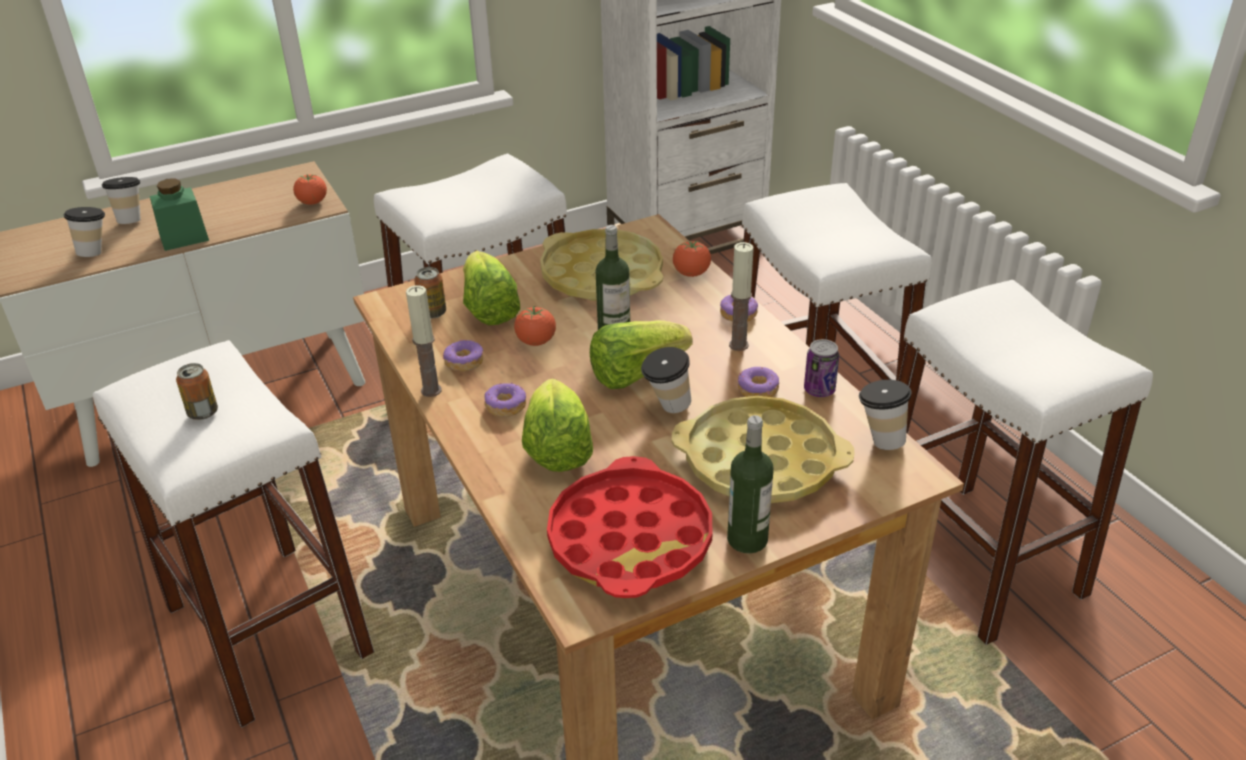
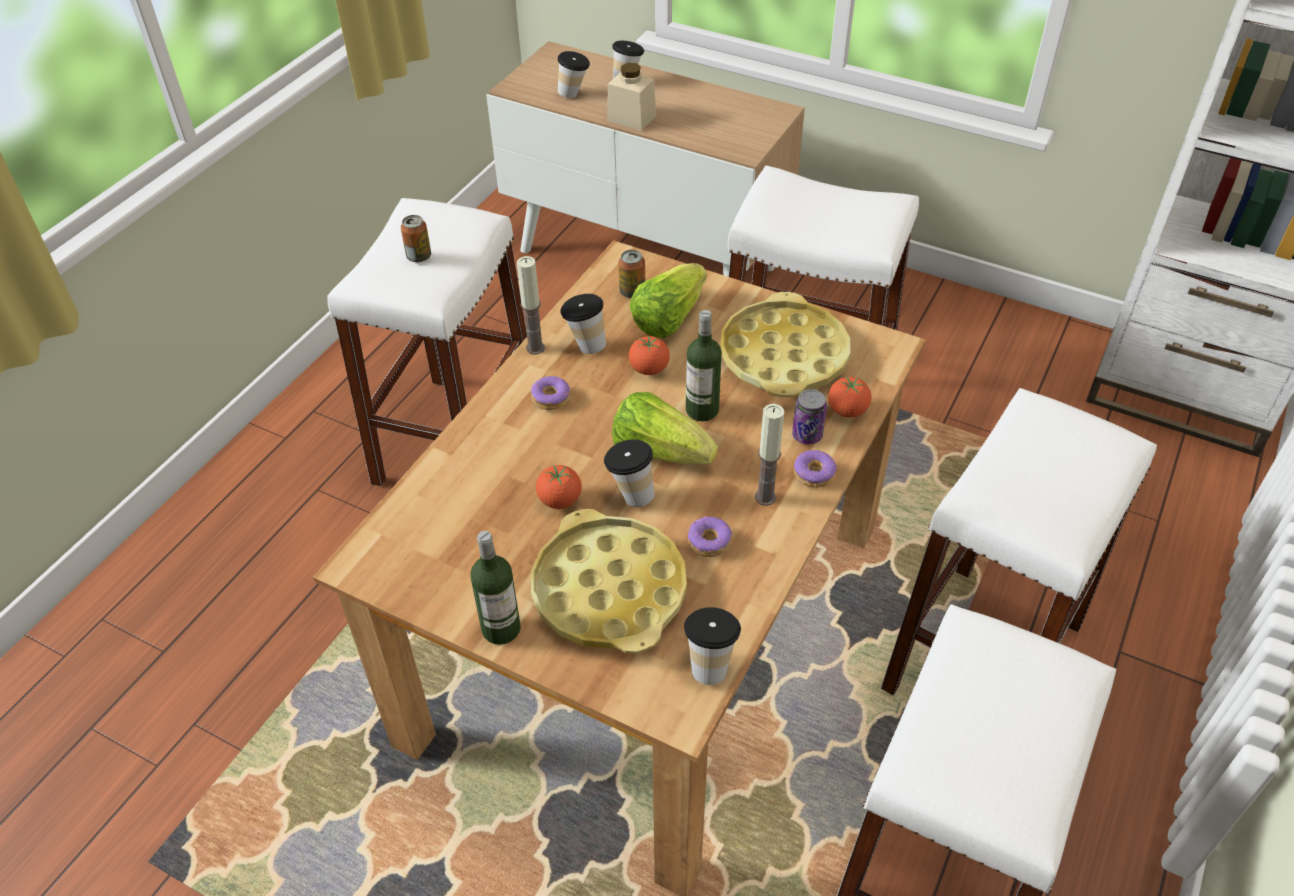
camera: 55 degrees right, 10 degrees up
(184, 238) = (631, 118): green jar -> beige jar
(312, 202) = (745, 144): tomato -> tomato (560, 500)
(464, 362) = (585, 345): donut -> cup
(557, 449) = (522, 456): lettuce -> none
(630, 539) = (450, 554): red tray -> none
(819, 390) = (747, 586): can -> can (807, 435)

